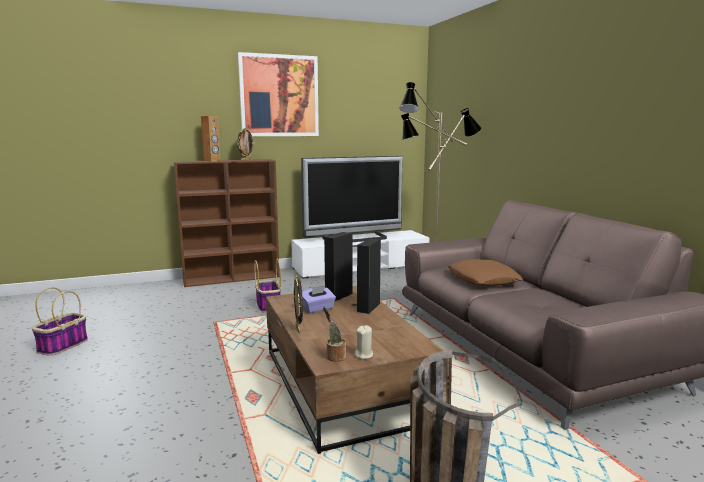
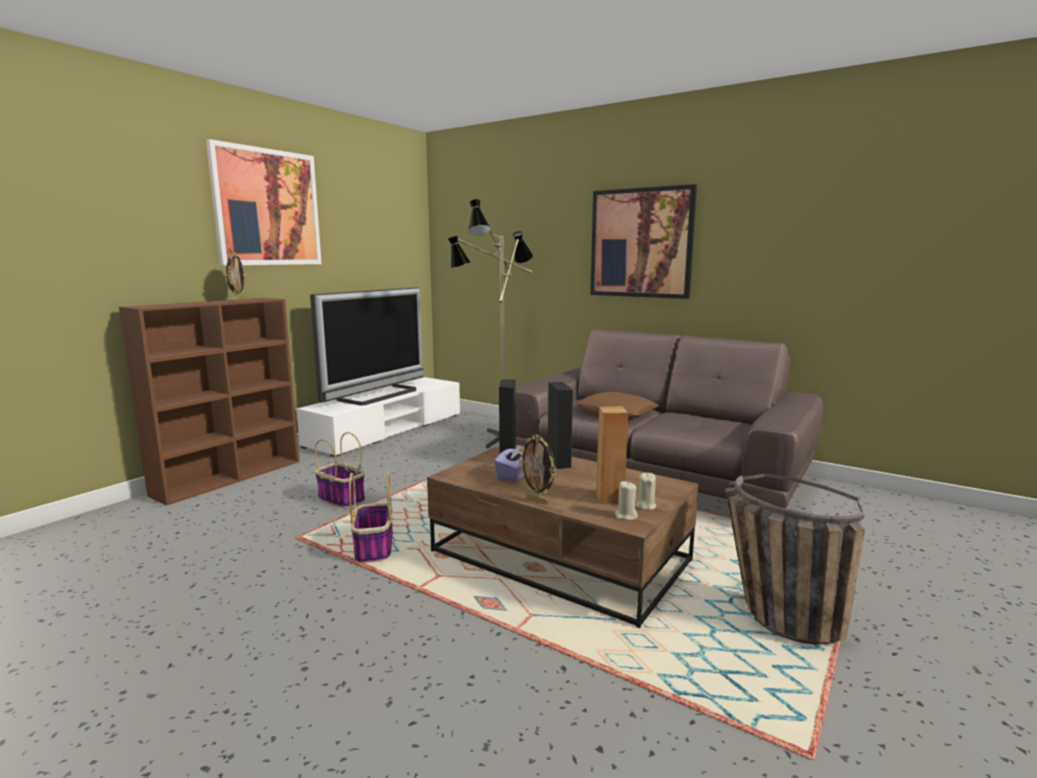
camera: 35 degrees left, 0 degrees up
(62, 346) = (75, 647): basket -> basket (374, 549)
(212, 160) = (189, 303): brown speaker -> brown speaker (610, 498)
(334, 357) = (626, 516): potted plant -> beige candle
(566, 117) = (641, 243): none -> picture

